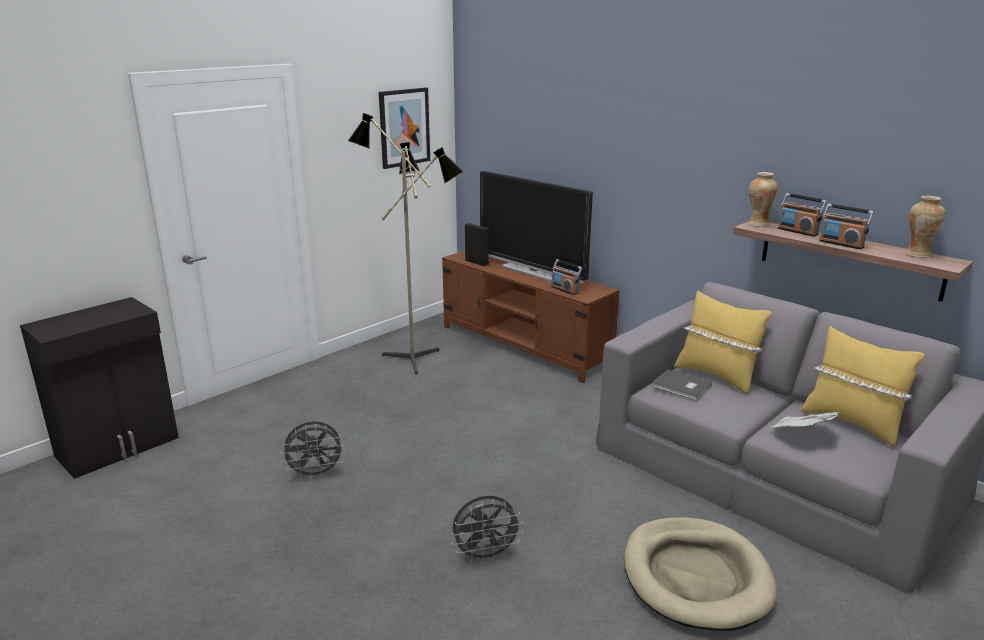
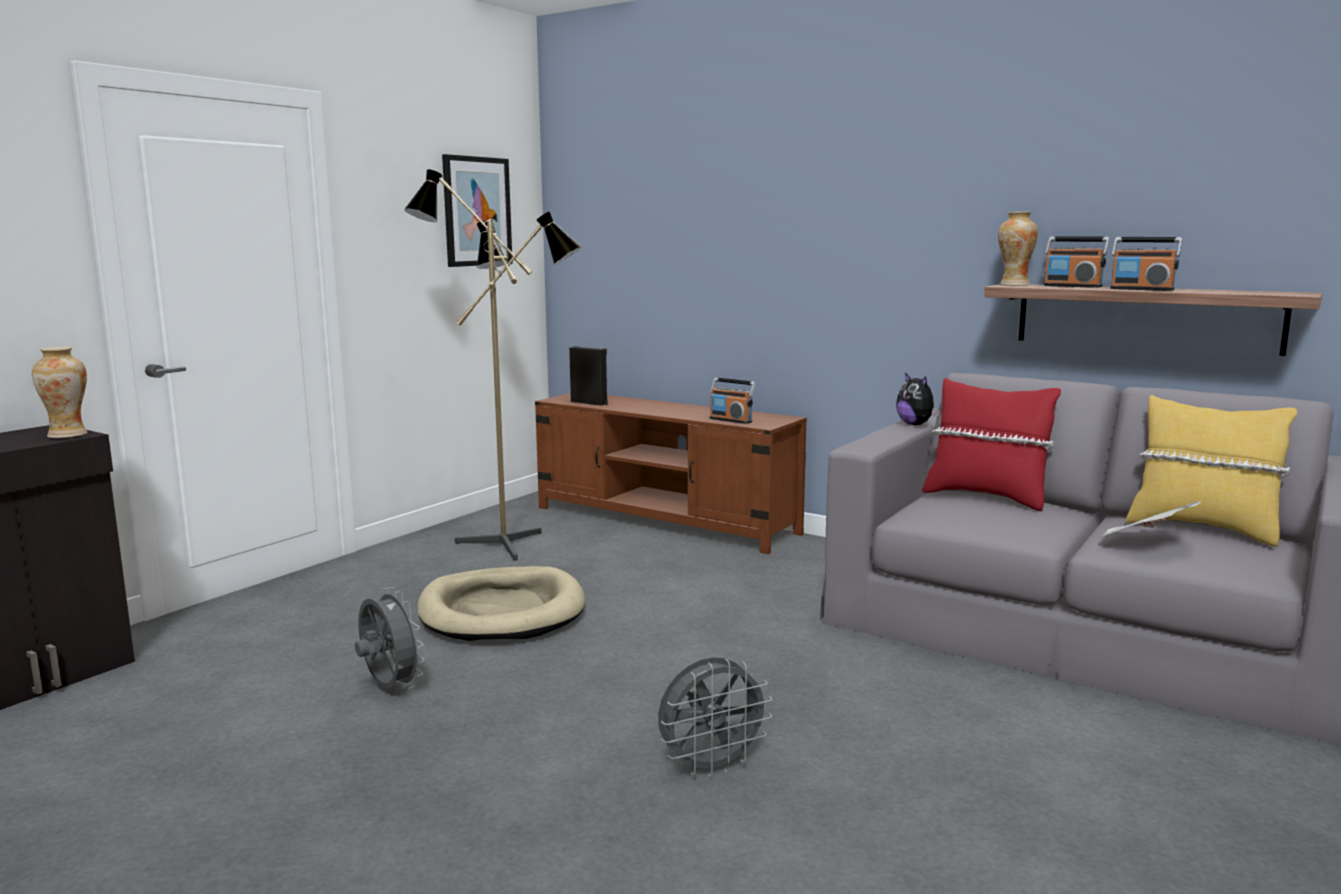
camera: 10 degrees left, 10 degrees down
(316, 474) = (389, 688): grey fan -> grey fan turned 105 degrees counterclockwise
(533, 271) = (675, 407): television -> none
(680, 316) = (916, 424): none -> plush toy
(681, 387) = (947, 509): grey book -> none
(696, 577) = (1050, 761): beige dog bed -> beige dog bed (502, 611)
(716, 376) = (986, 497): yellow pillow -> red pillow
(918, 255) = (1248, 291): vase -> vase (67, 435)

